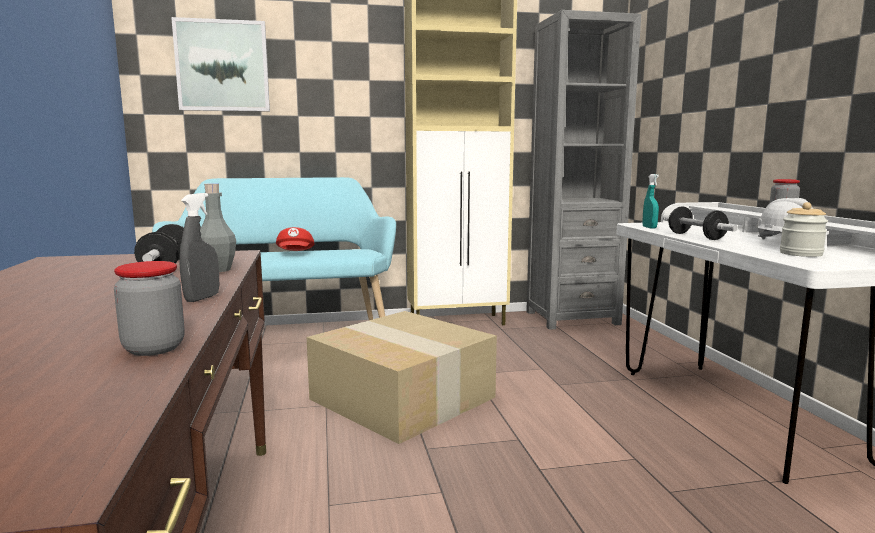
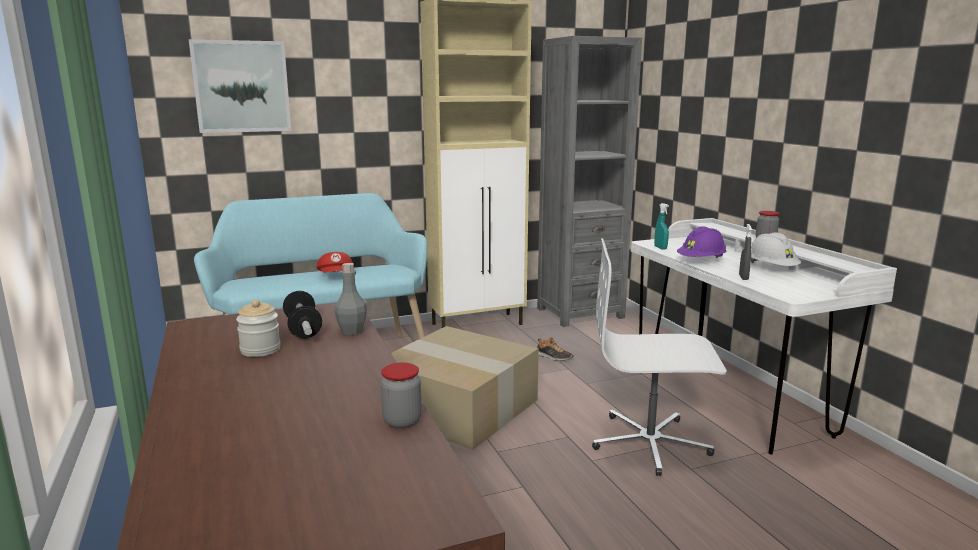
camera: 10 degrees left, 5 degrees up
(202, 298) = (378, 367): grey spray bottle -> grey spray bottle (743, 277)
(528, 356) = (553, 357): none -> shoe
(621, 455) = (650, 443): none -> white office chair
(696, 236) = (701, 261): dumbbell -> purple hard hat
(801, 254) = (782, 282): jar -> jar (260, 350)

